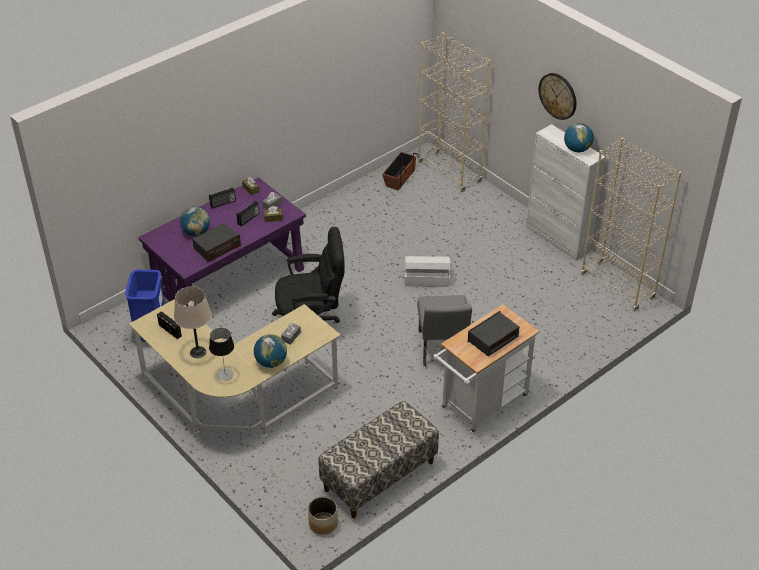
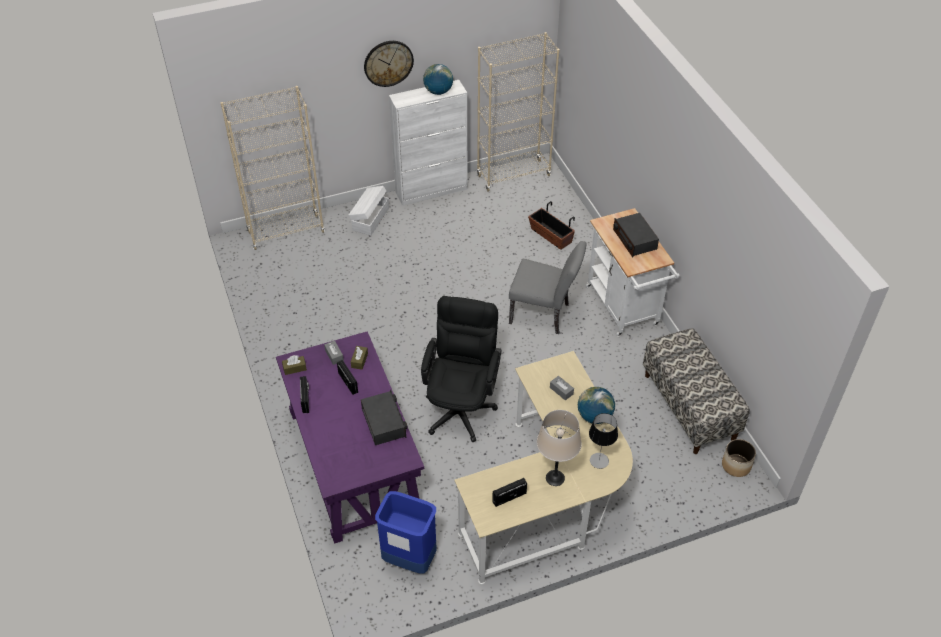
camera: 70 degrees left, 5 degrees up
(196, 232) = (346, 437): globe -> none
(399, 178) = (269, 272): planter -> planter (550, 236)
(426, 279) = (438, 297): white storage box -> white storage box (370, 219)

